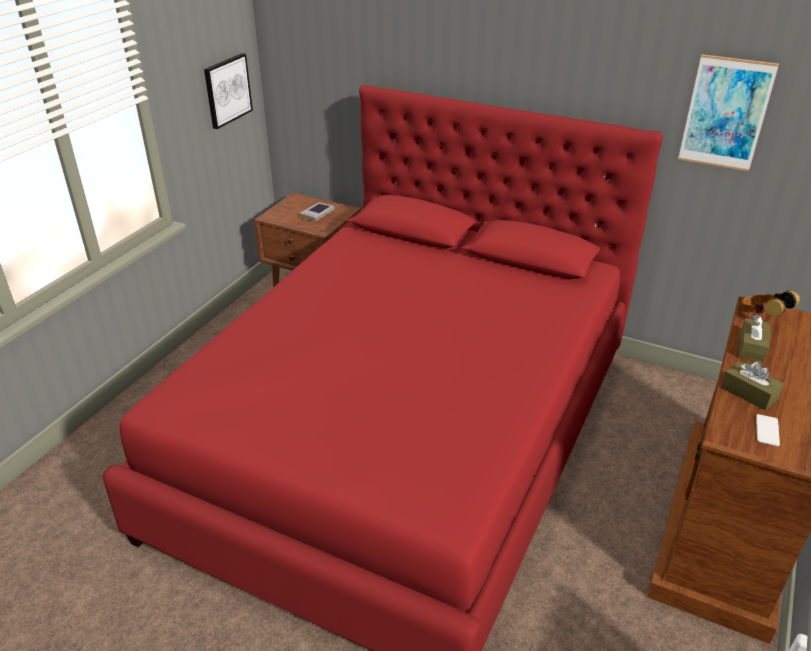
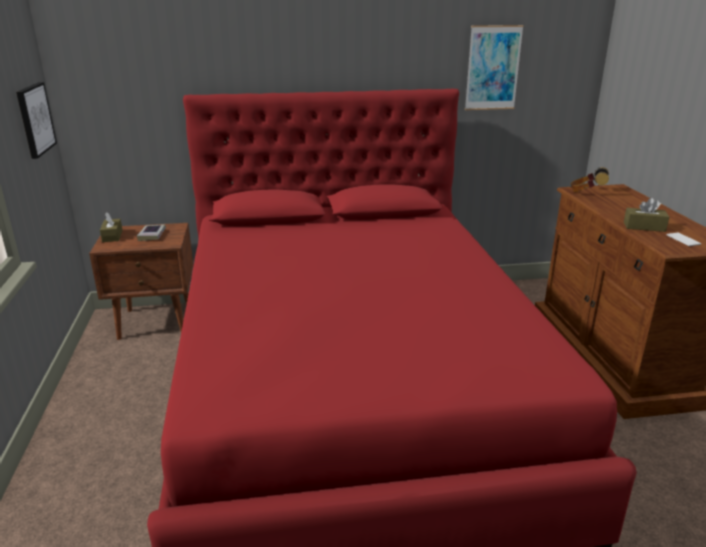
camera: 35 degrees left, 10 degrees down
(751, 347) = (607, 207): brown tissue box -> brown tissue box (112, 236)

